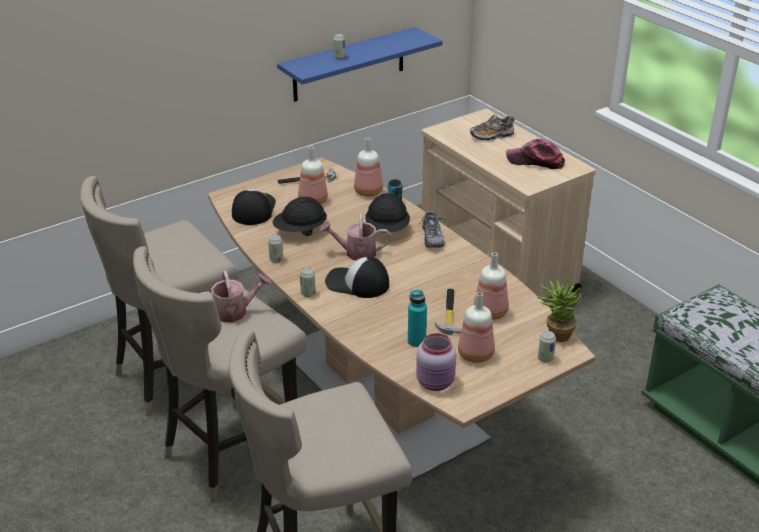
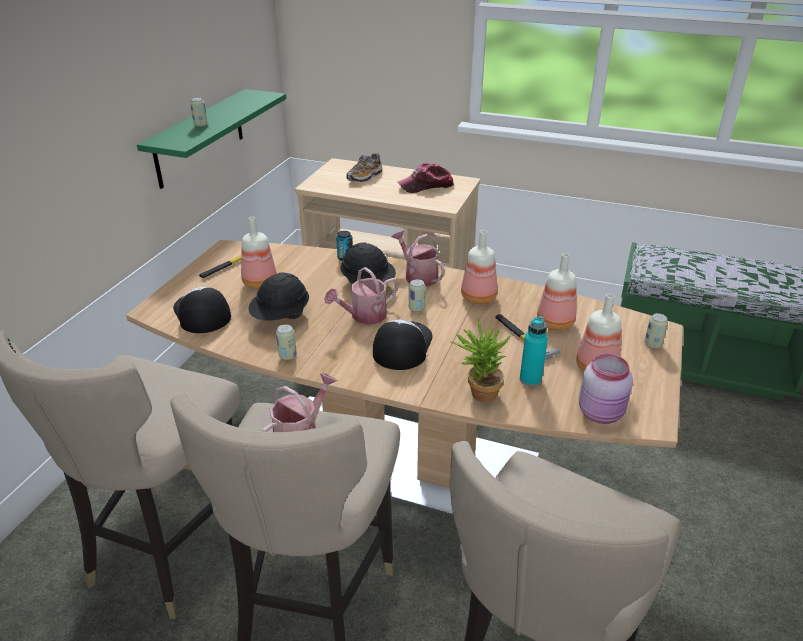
camera: 35 degrees left, 0 degrees up
(308, 293) = (364, 378): can -> can (416, 308)
(349, 65) = (200, 138): blue shelf -> green shelf
(357, 283) = (402, 346): cap -> cap turned 120 degrees clockwise
(369, 191) = (307, 255): bottle -> bottle (478, 297)
(432, 237) = (418, 276): shoe -> watering can
(555, 334) = (629, 319): potted plant -> potted plant (478, 393)

